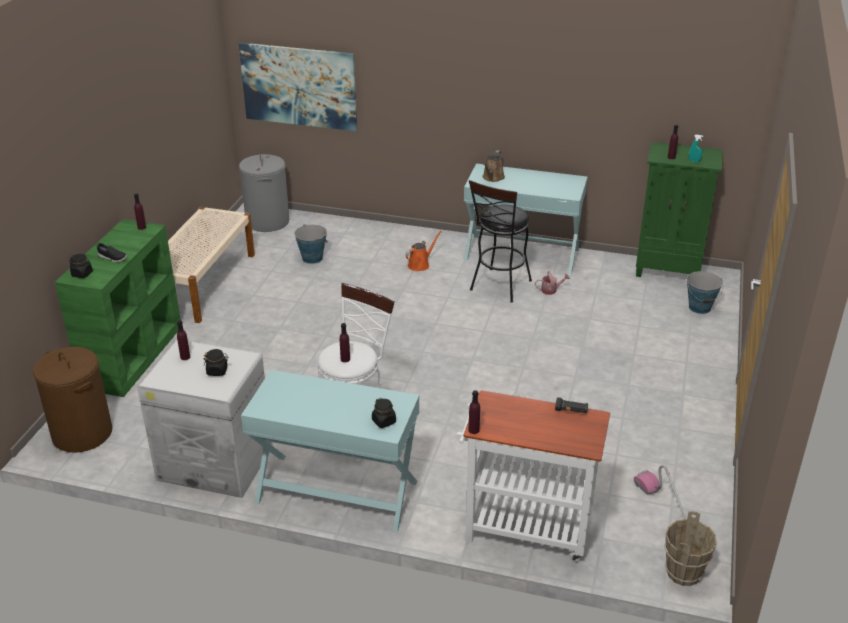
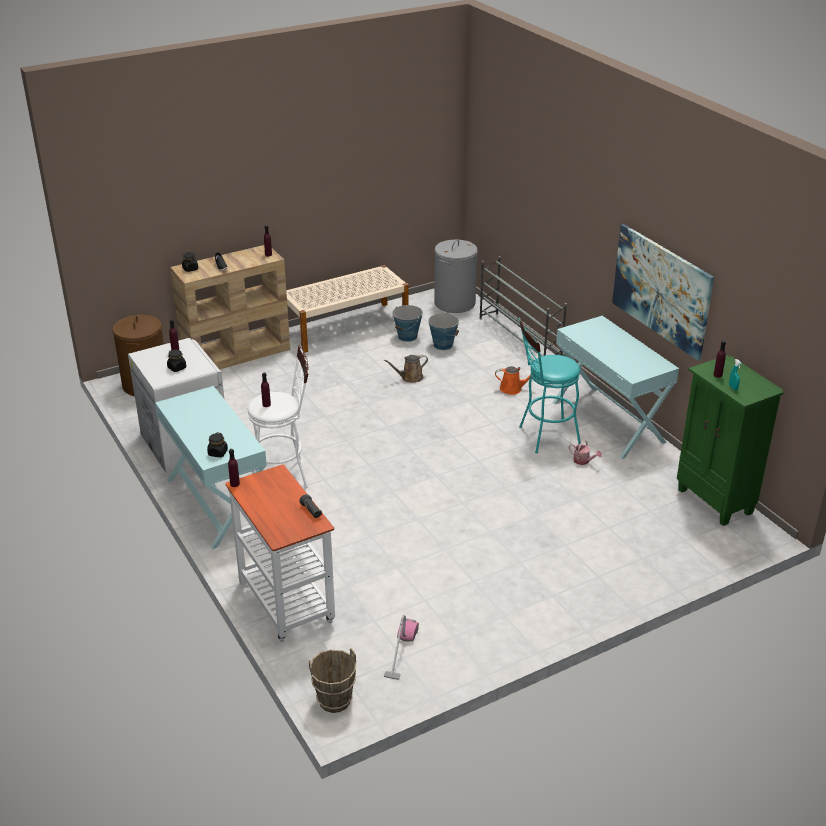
camera: 45 degrees right, 0 degrees up
(132, 356) = (236, 353): green bookcase -> brown bookcase
(299, 86) = (501, 189): picture -> picture (661, 290)
(366, 227) = (519, 340): none -> grey shoe rack
(492, 178) = (593, 332): brown watering can -> brown watering can (410, 378)
(498, 287) = (544, 437): black stool -> turquoise stool
(700, 307) = (691, 545): bucket -> bucket (407, 337)

